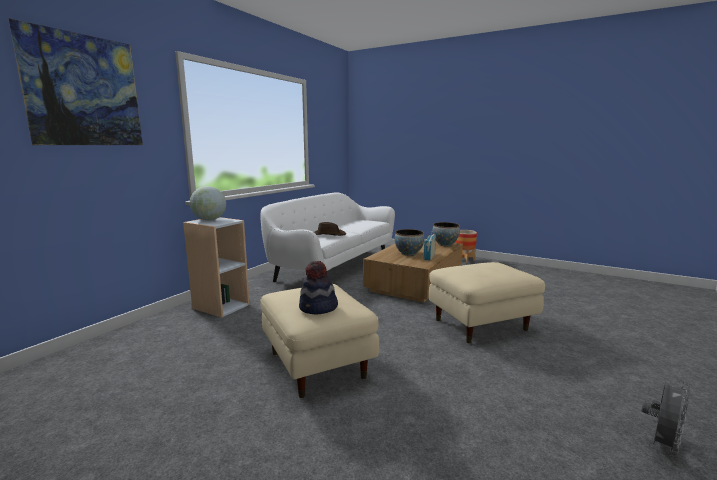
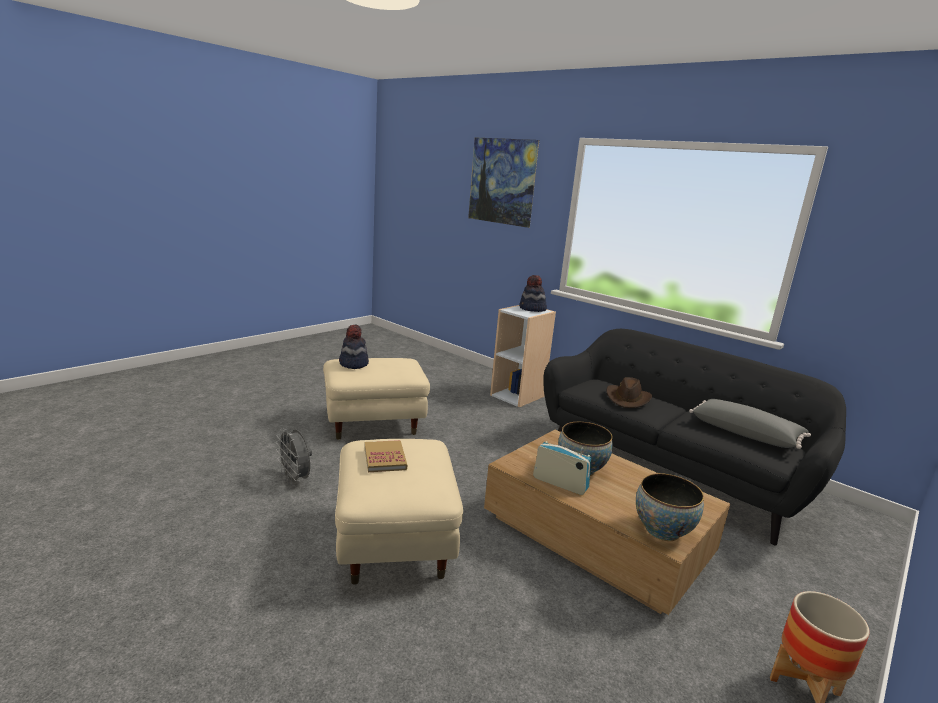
camera: 100 degrees right, 5 degrees up
(209, 220) = (532, 309): globe -> hat
(333, 267) = (669, 472): white sofa -> black sofa
(355, 223) = (745, 433): none -> grey pillow
(484, 273) = (385, 458): none -> book
(661, 445) = (101, 552): grey fan -> grey fan (295, 480)

